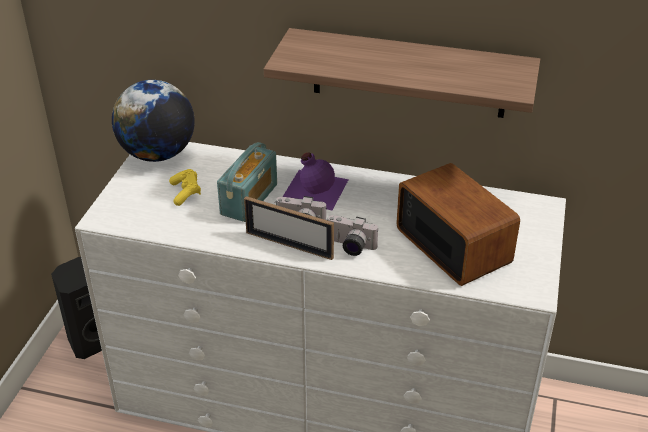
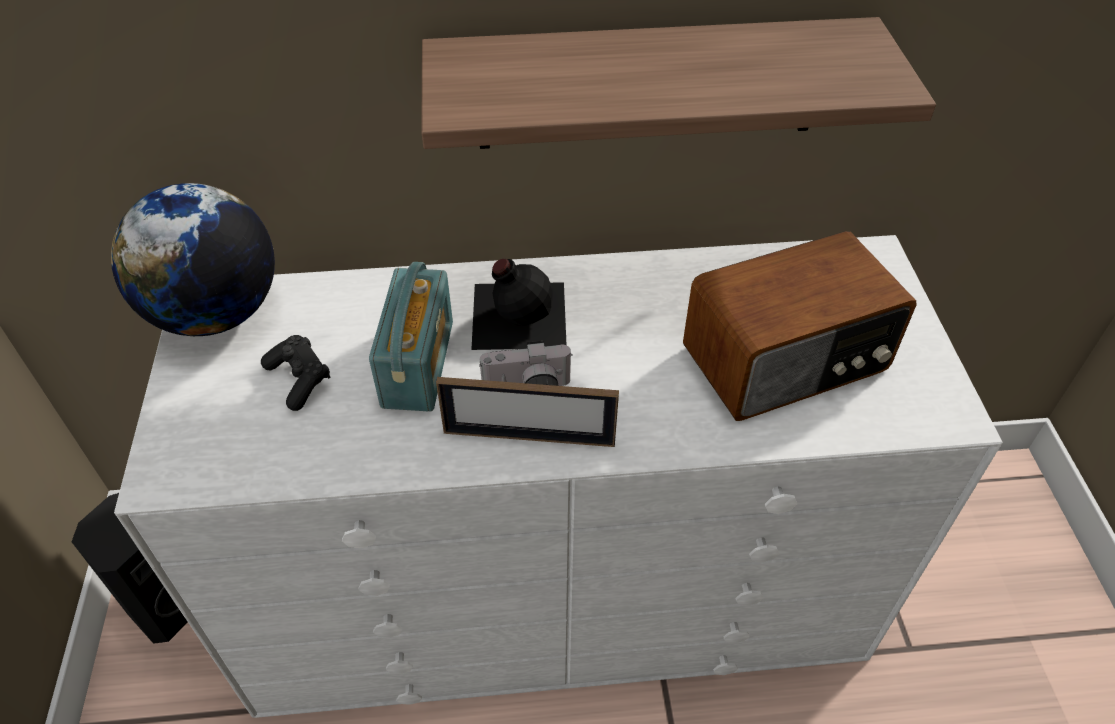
camera: 20 degrees left, 10 degrees up
(185, 193) = (299, 379): yellow game controller -> black game controller
(314, 188) = (517, 313): purple bottle -> black bottle
(349, 247) = (630, 412): camera -> none
(454, 244) = (787, 360): radio -> radio turned 120 degrees clockwise

